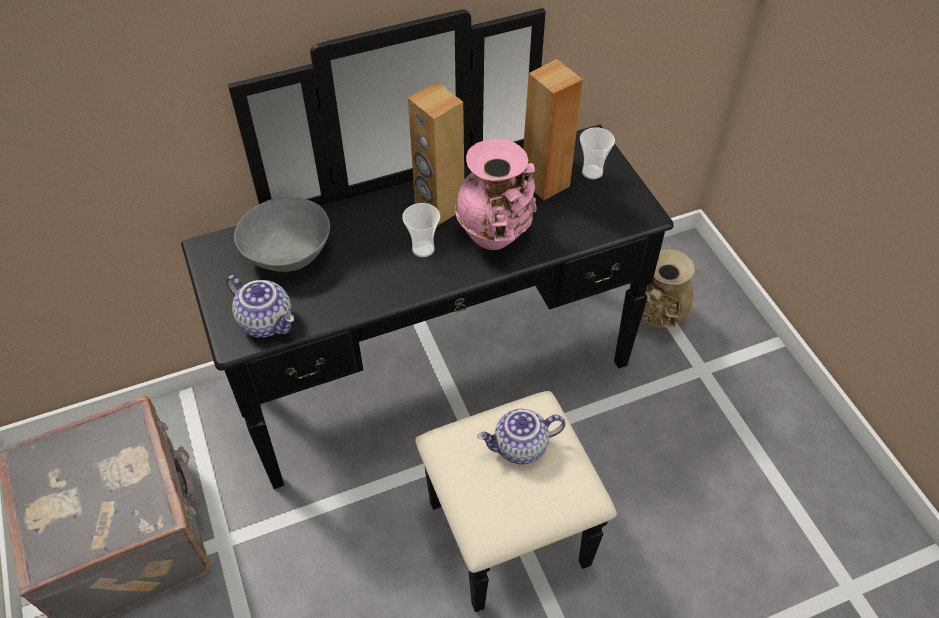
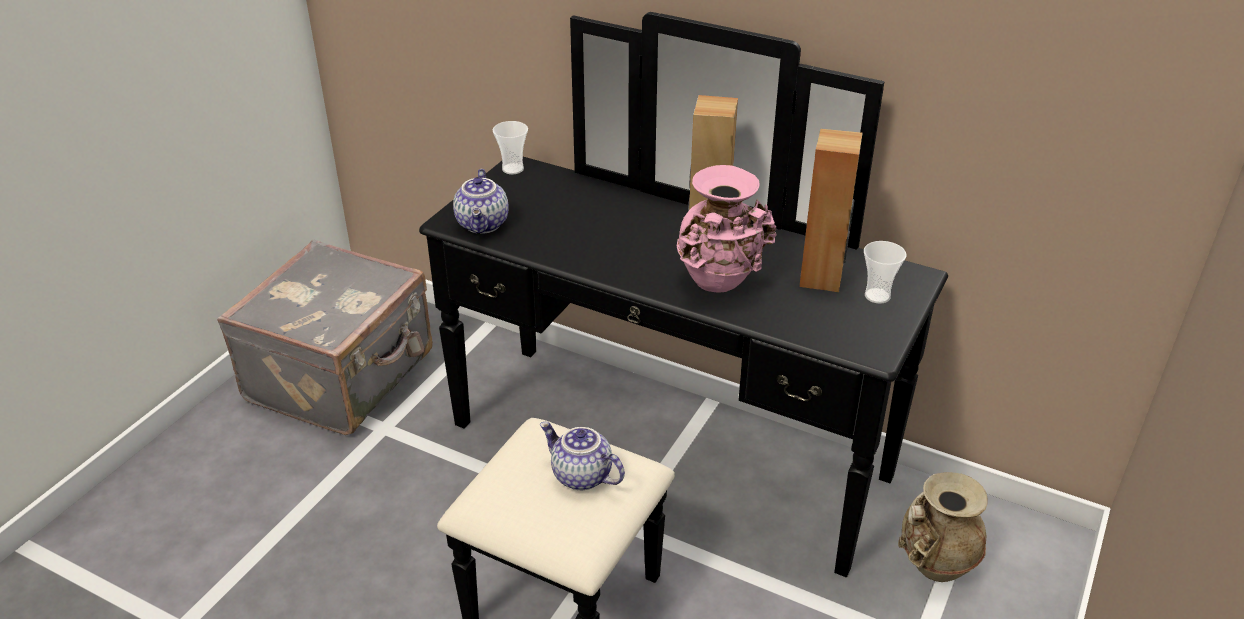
camera: 50 degrees right, 15 degrees down
(288, 251) = (561, 198): grey bowl -> none
(423, 249) = (651, 254): cup -> cup (513, 169)

